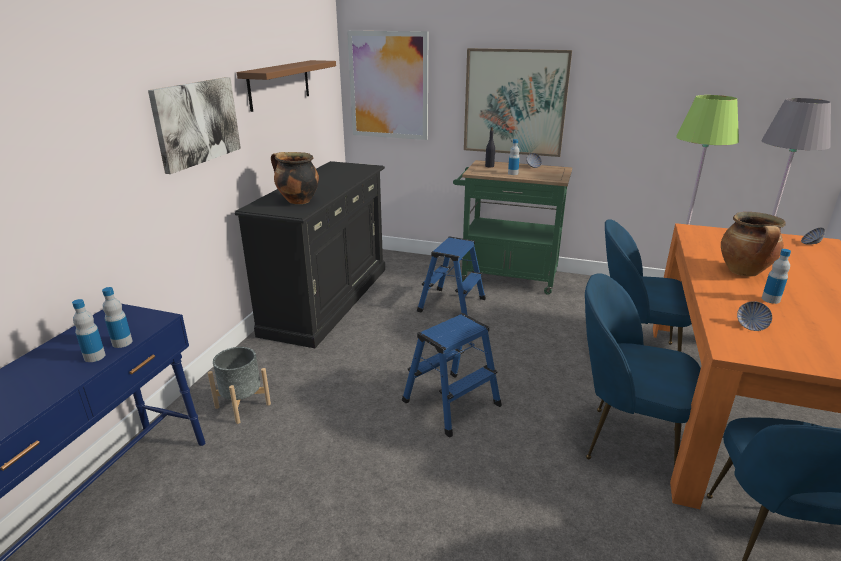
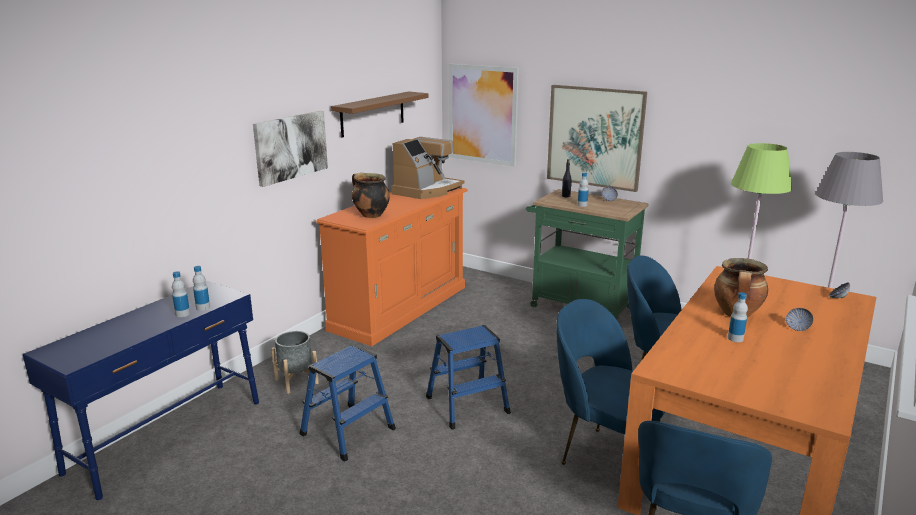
camera: 15 degrees right, 5 degrees down
(328, 299) = (400, 307): black cabinet -> orange cabinet
(343, 170) = (427, 190): none -> coffee machine
(452, 305) = (511, 325): blue step ladder -> blue step ladder (348, 431)
(751, 326) = (692, 355): bowl -> bowl (797, 328)

